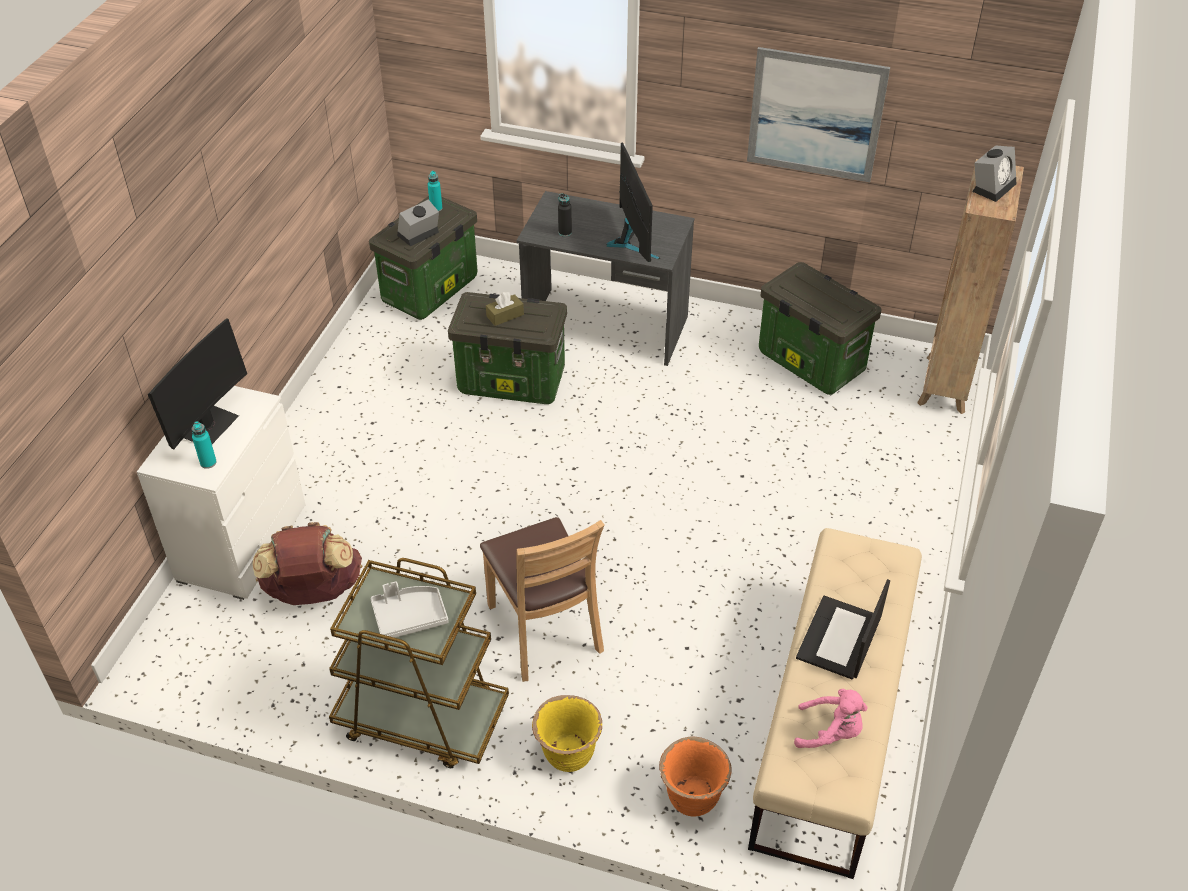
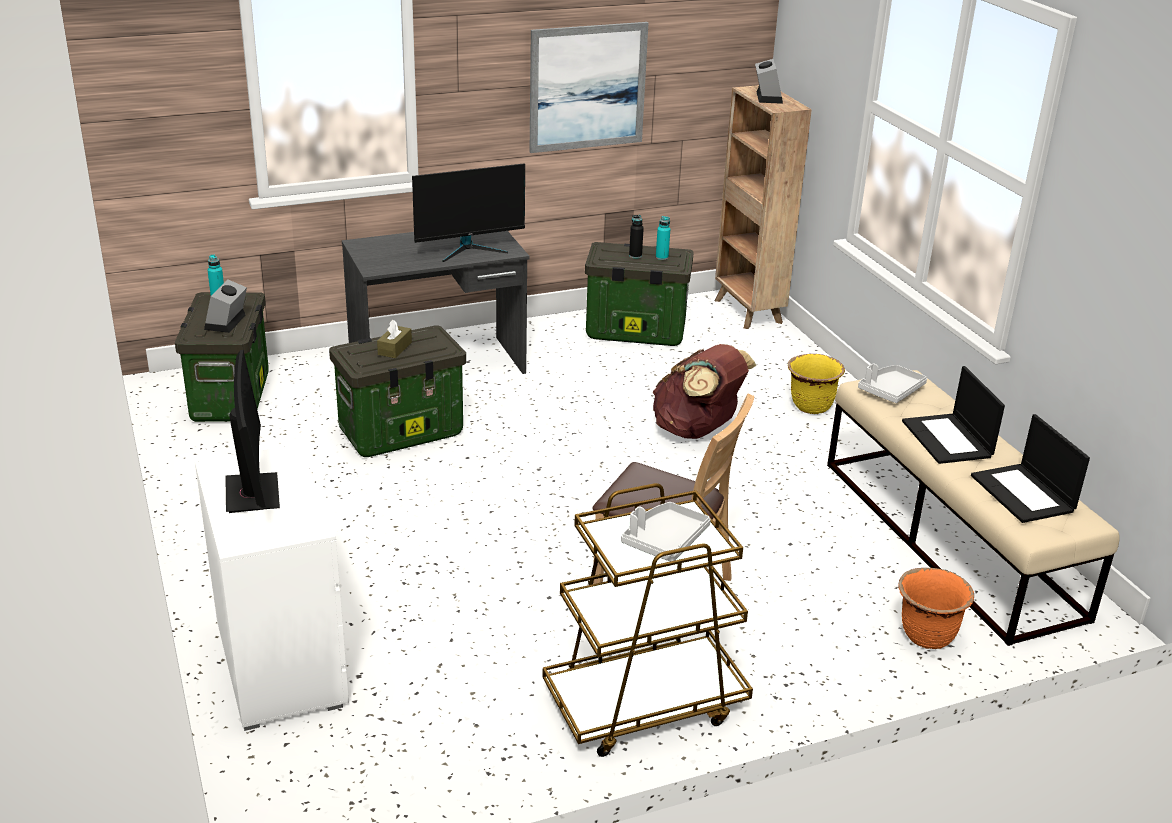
camera: 40 degrees left, 15 degrees down
(208, 462) = (295, 519): turquoise bottle -> turquoise bottle (662, 257)
(313, 592) = (411, 665): brown backpack -> brown backpack (697, 430)
(565, 232) = (401, 260): black bottle -> black bottle (635, 256)
(568, 754) = (800, 660): yellow planter -> yellow planter (811, 406)
(631, 242) = (469, 249): monitor -> monitor turned 120 degrees clockwise
(830, 732) = (1024, 494): pink plush toy -> laptop
(857, 559) = (890, 391): none -> grey tray

